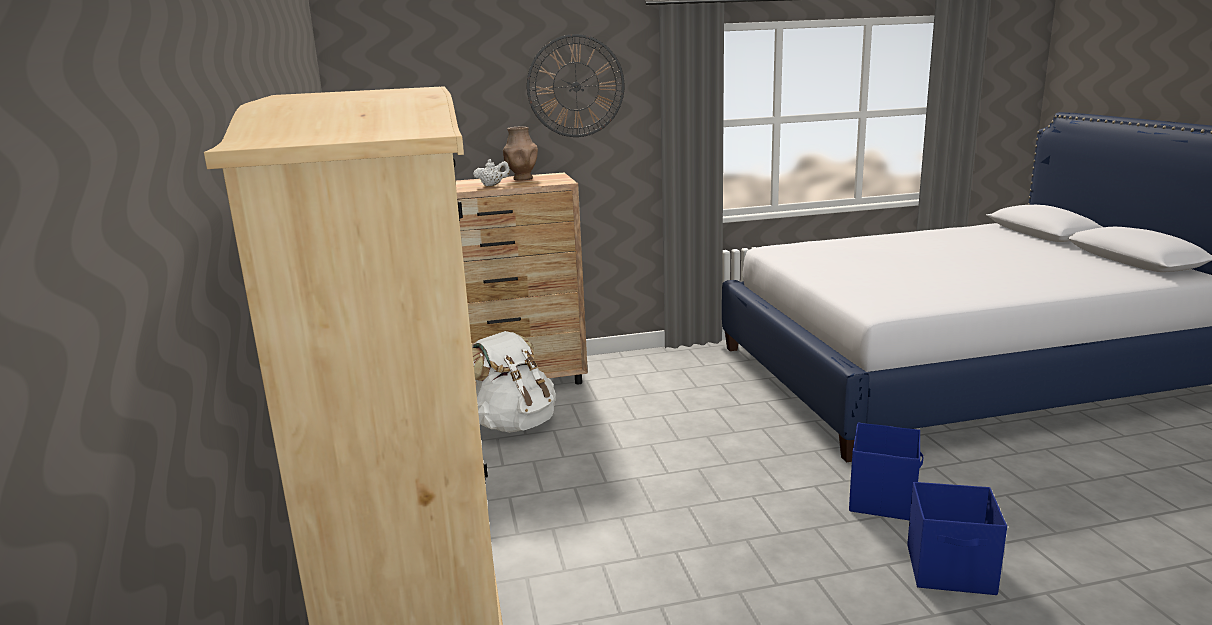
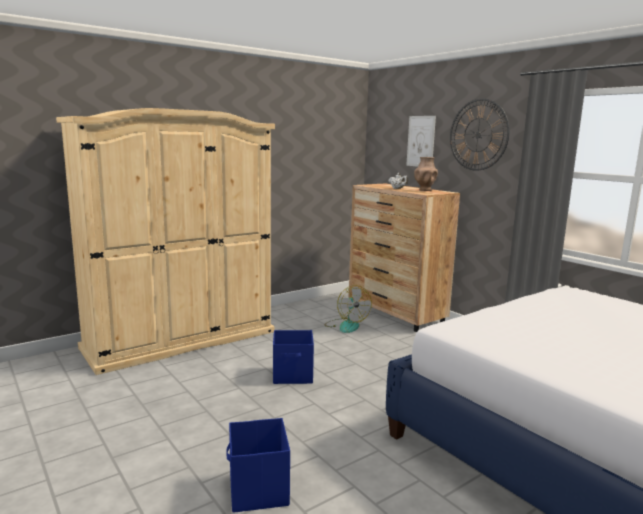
camera: 65 degrees right, 5 degrees down
(468, 104) = (420, 141): none -> picture
(514, 423) = (346, 325): white backpack -> fan
(883, 499) = (344, 455): blue storage box -> blue storage box (293, 375)

